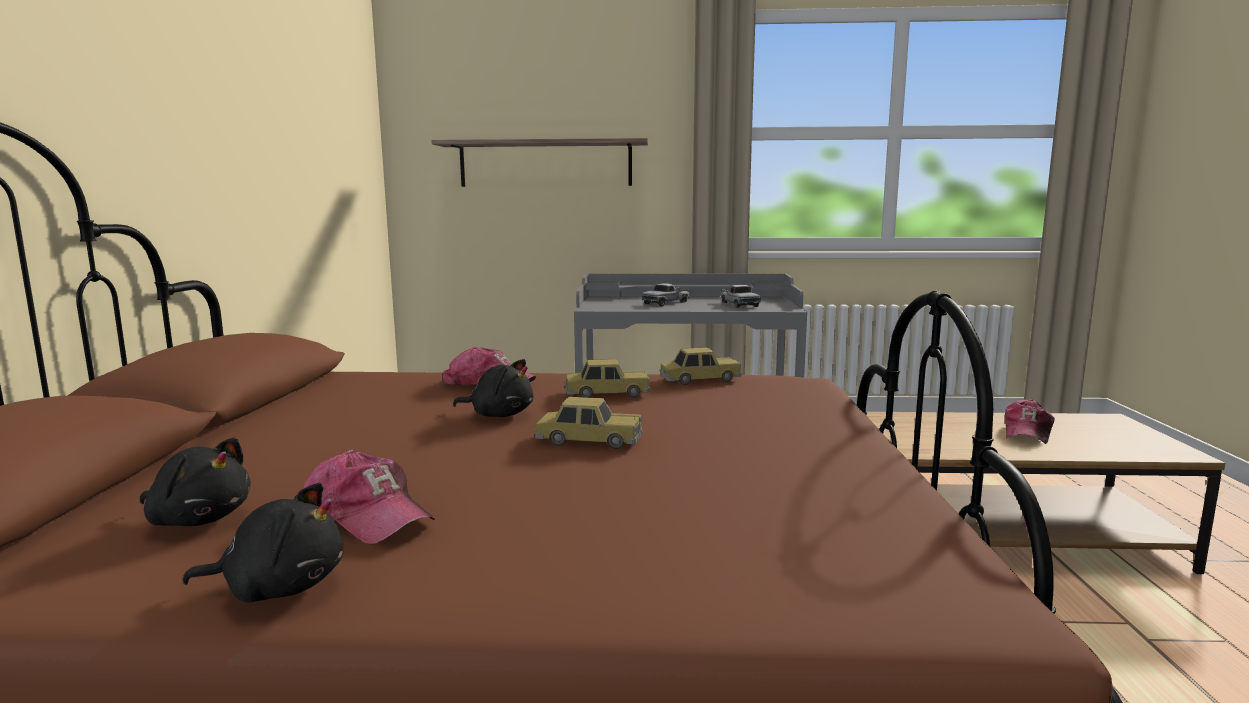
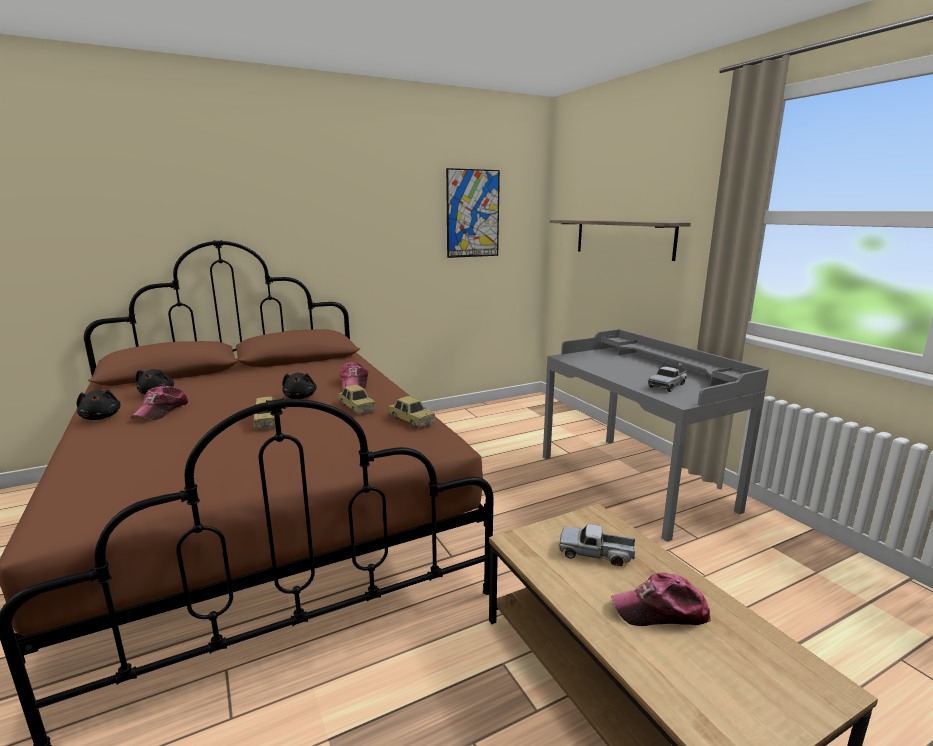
camera: 60 degrees right, 5 degrees up
(325, 122) = (473, 213): none -> picture
(667, 303) = (627, 367): toy truck -> toy truck (596, 553)

